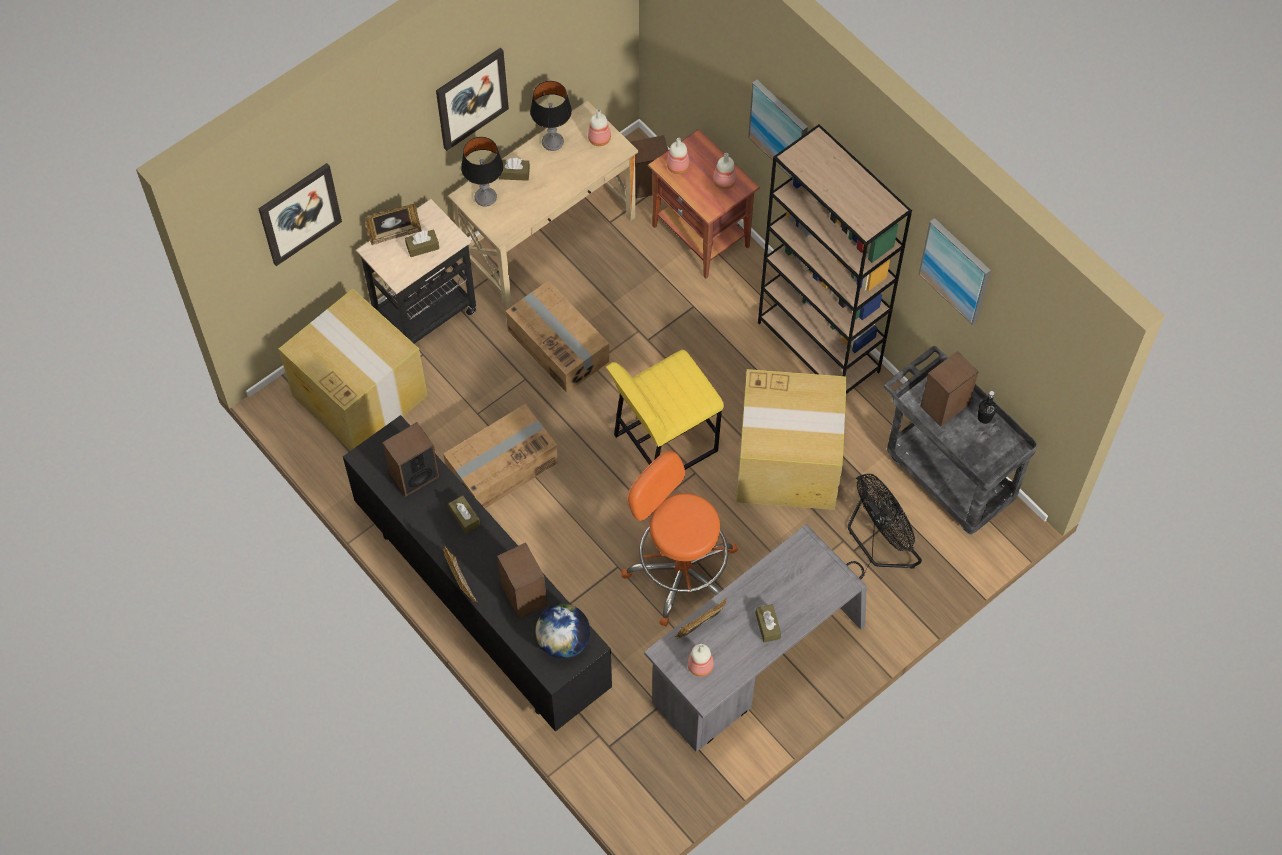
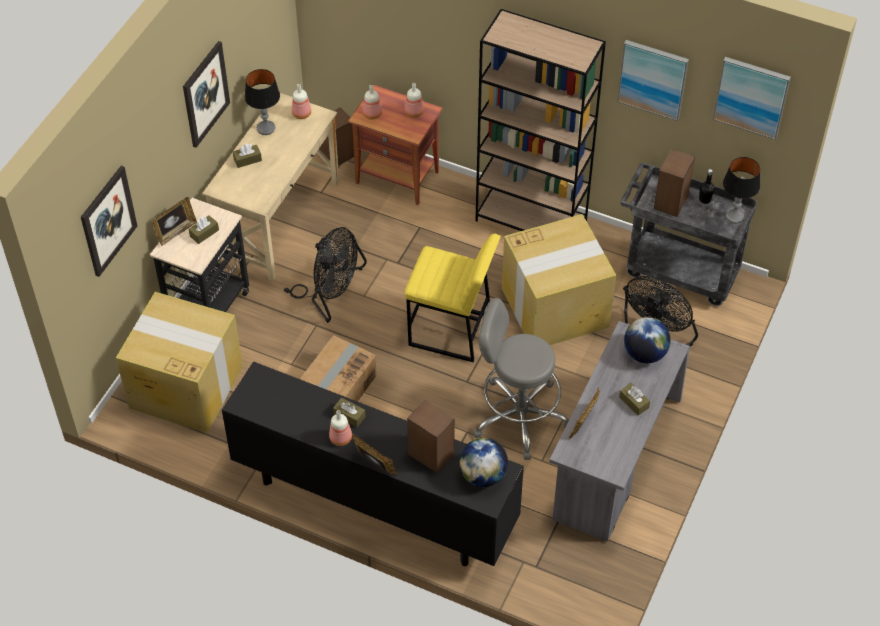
camera: 25 degrees left, 10 degrees down
(414, 475) = (289, 401): speaker -> none
(485, 197) = (234, 184): table lamp -> table lamp (734, 216)
(558, 345) = (329, 292): cardboard box -> black fan
(663, 444) = (452, 331): yellow chair -> yellow chair turned 105 degrees counterclockwise
(681, 572) = (518, 416): orange stool -> grey stool
(701, 665) = (599, 451): bottle -> bottle (341, 437)
(779, 130) = (456, 41): picture -> picture (751, 96)
(811, 575) = (645, 353): none -> globe

